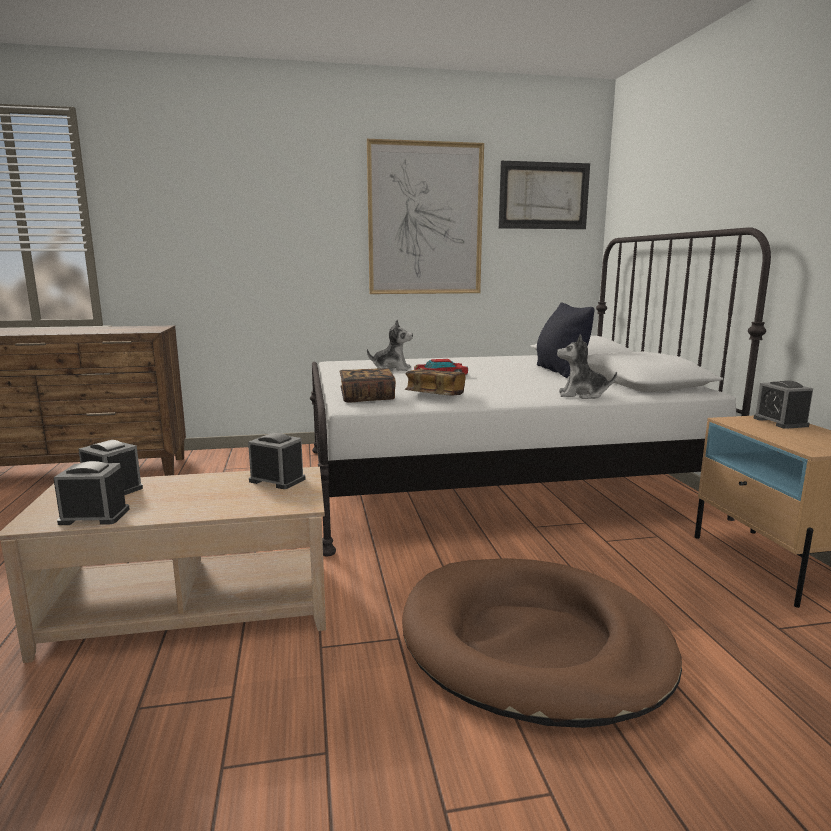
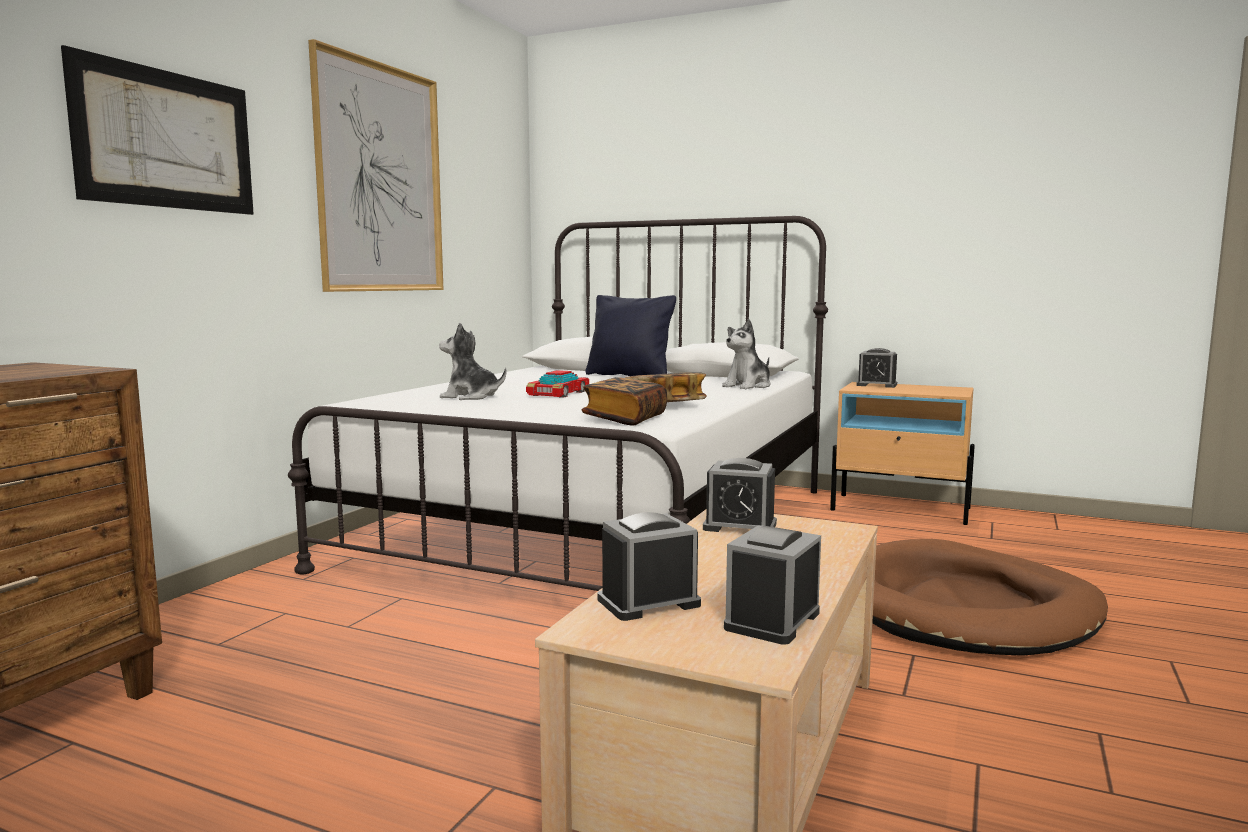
camera: 55 degrees left, 5 degrees down
(277, 480) = (740, 526): alarm clock -> alarm clock turned 135 degrees counterclockwise
(392, 369) = (470, 397): plush toy -> plush toy turned 120 degrees counterclockwise
(544, 195) = (486, 164): picture -> picture (167, 140)

